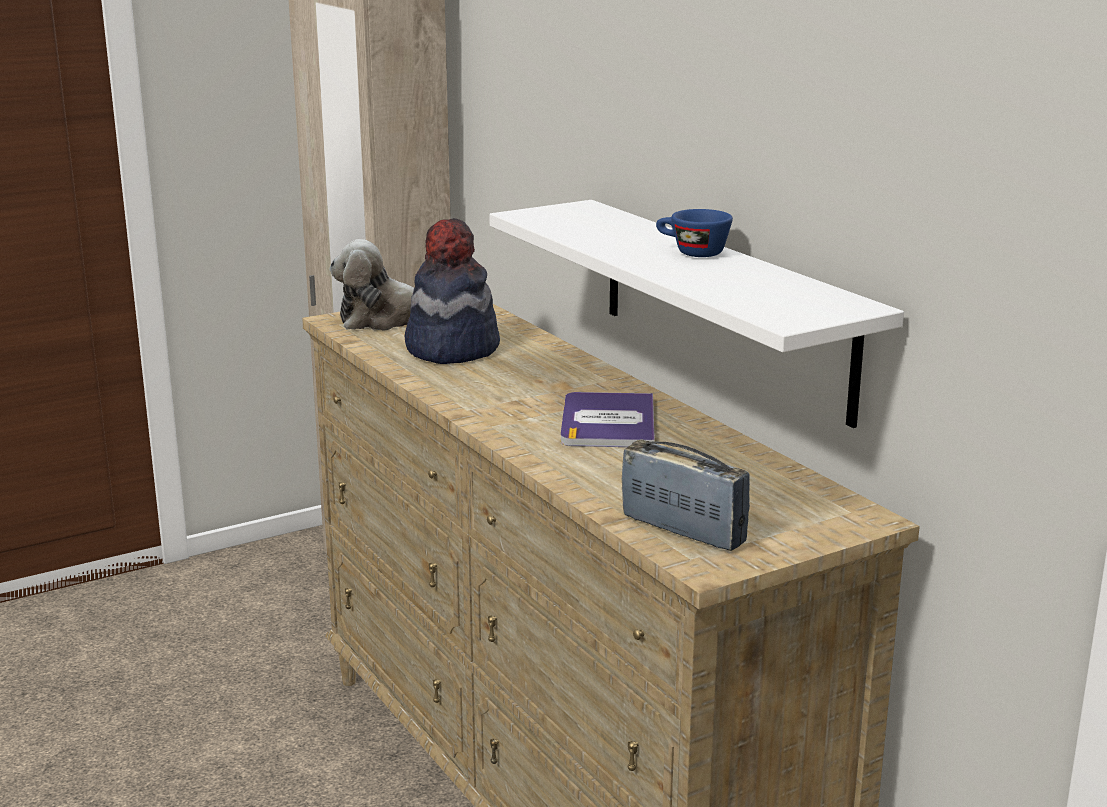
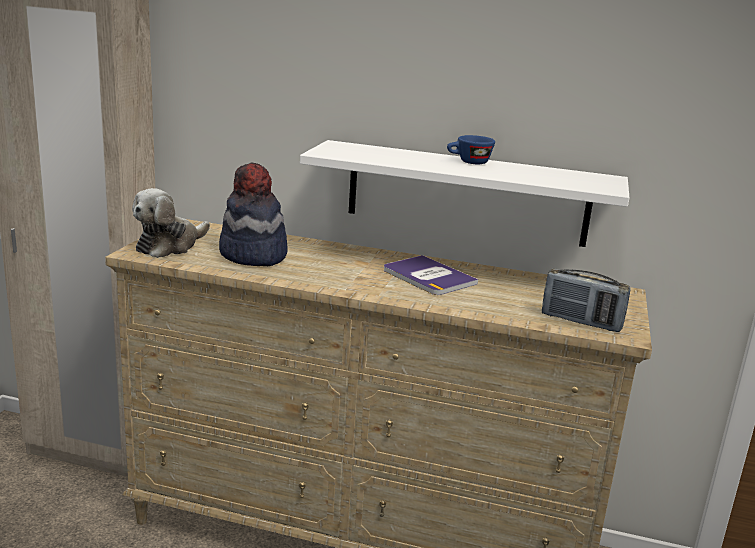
camera: 45 degrees left, 0 degrees up
(683, 530) = (581, 322): radio -> radio turned 150 degrees counterclockwise

